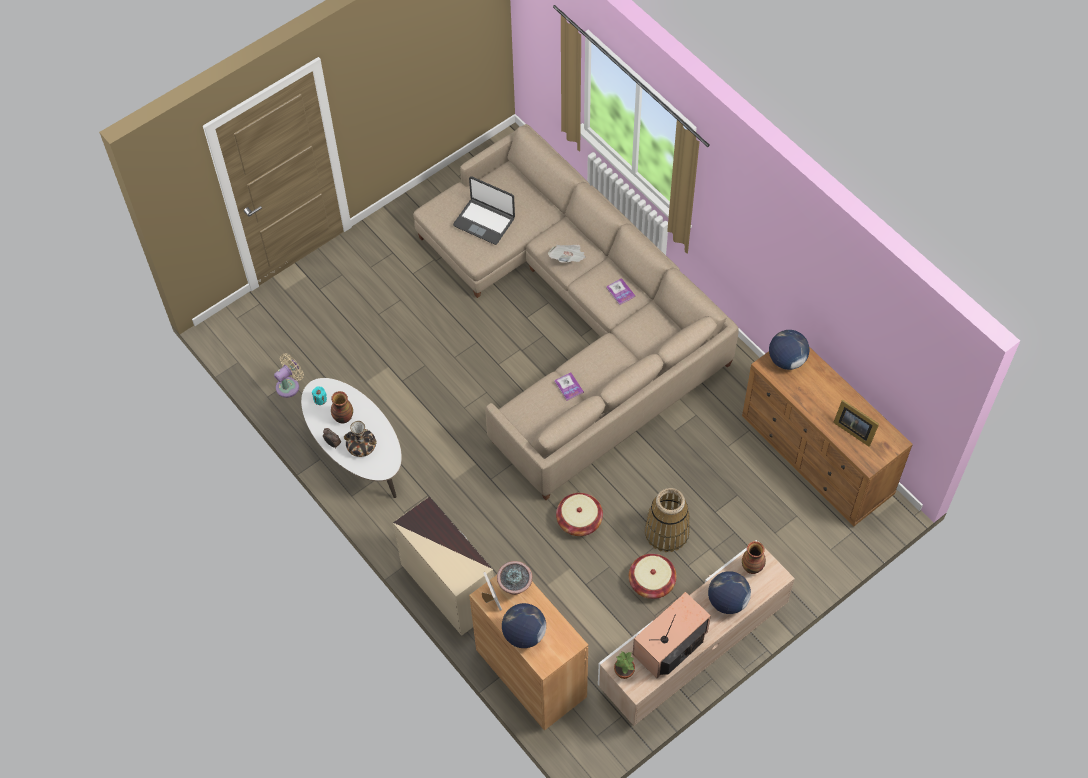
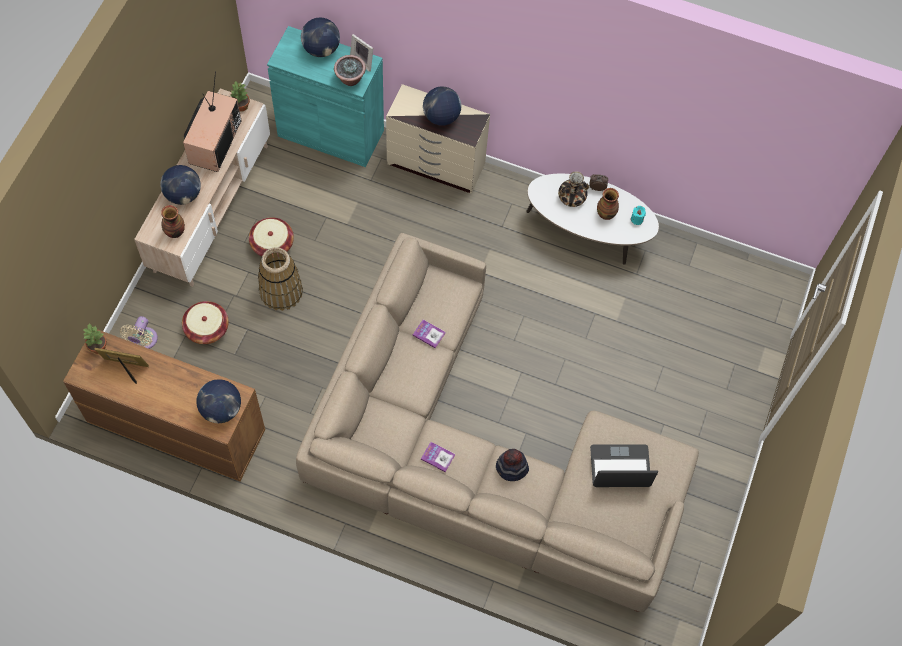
camera: 145 degrees right, 5 degrees up
(289, 385) = (686, 261): beige fan -> beige fan (144, 341)
(440, 541) = (441, 117): none -> globe
(531, 673) = (331, 133): brown cabinet -> turquoise cabinet
(567, 259) = (511, 468): newspaper -> hat
(579, 520) = (361, 265): basket -> basket (207, 328)
(871, 459) = (98, 346): none -> potted plant

